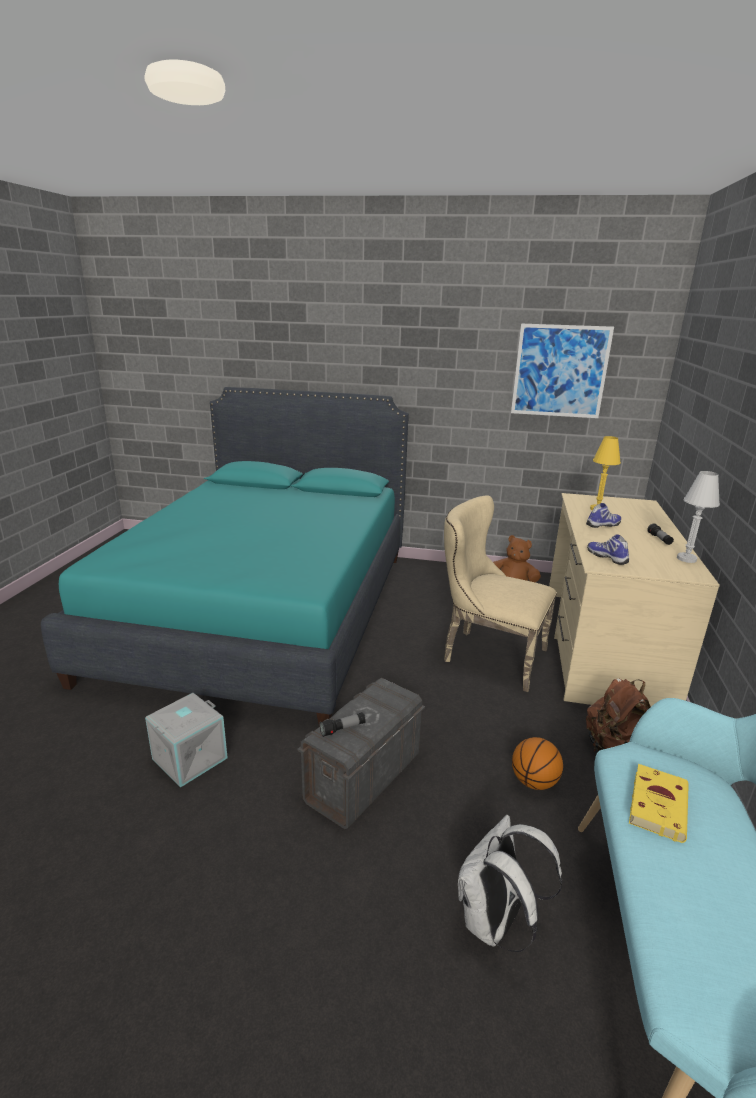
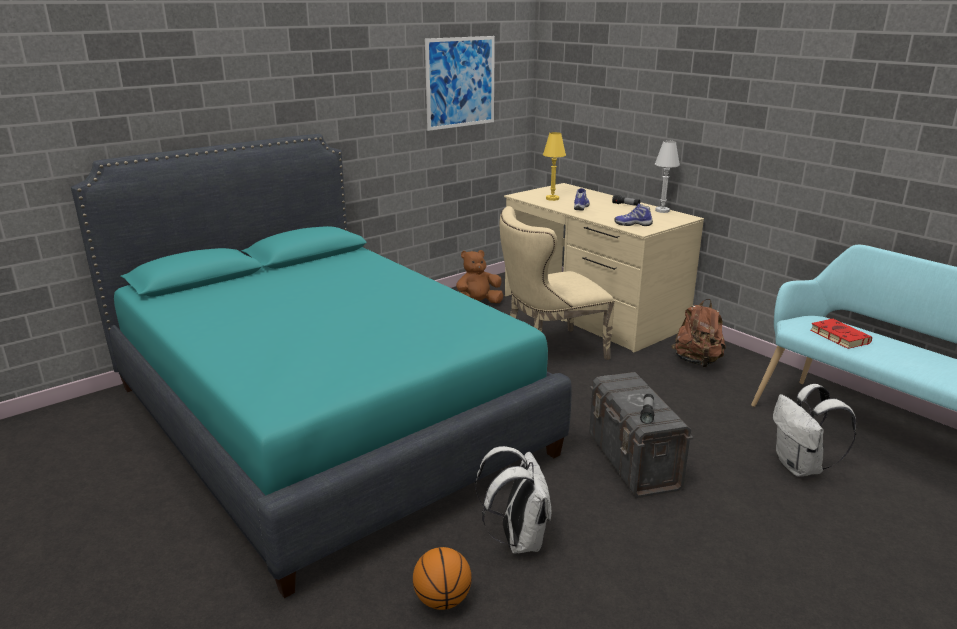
camera: 50 degrees left, 0 degrees up
(189, 757) = (517, 539): grey storage box -> white backpack
(533, 782) = (699, 400): basketball -> basketball (442, 600)
(657, 804) = (838, 336): yellow book -> red book

